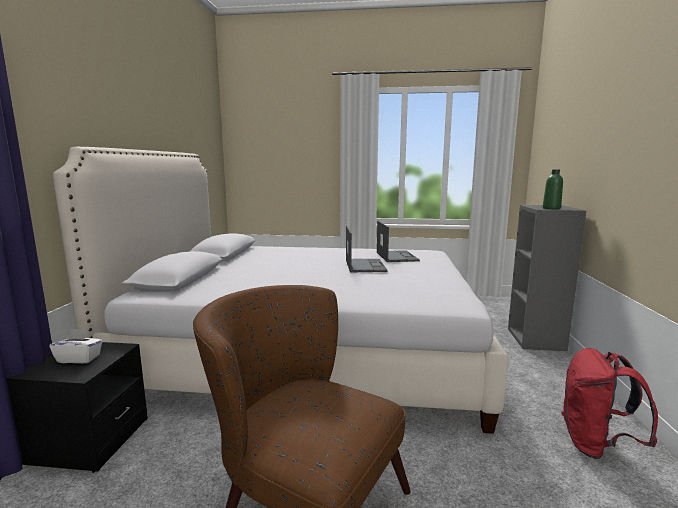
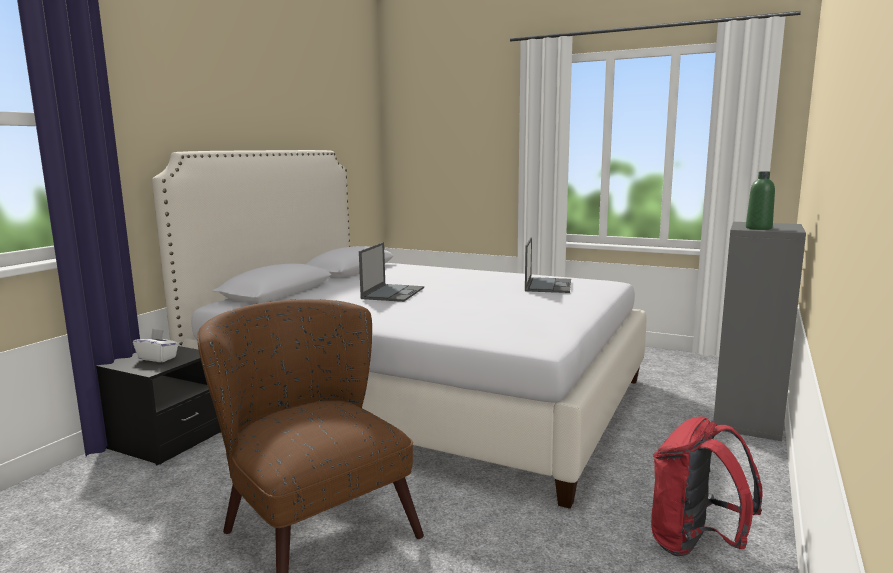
camera: 20 degrees right, 0 degrees up
(365, 265) = (489, 293): laptop -> laptop (393, 293)

